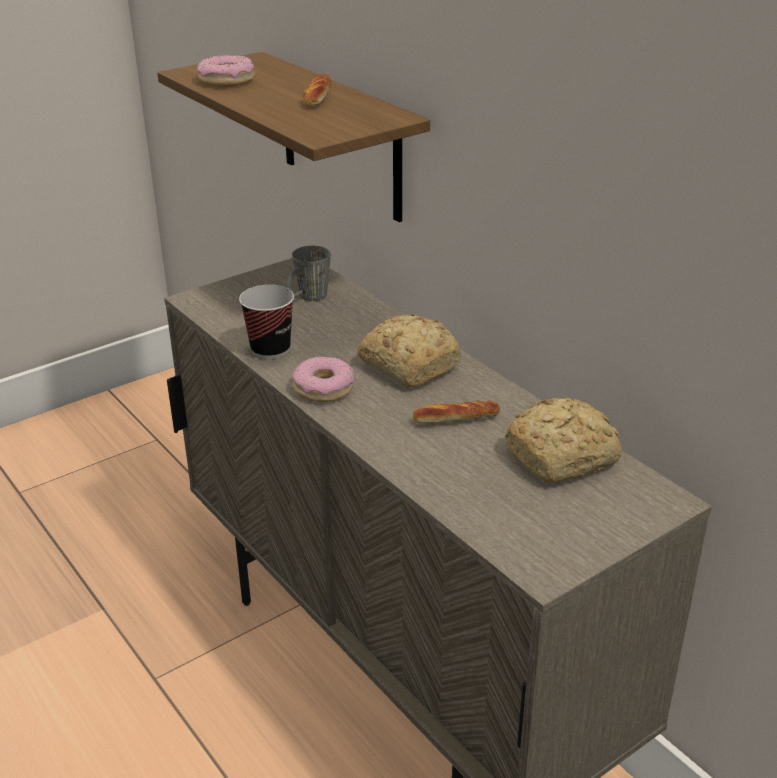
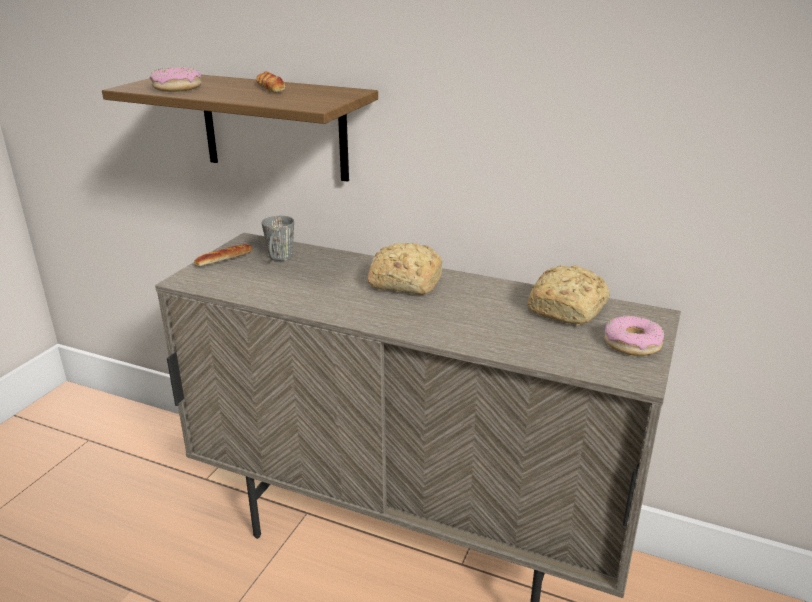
camera: 30 degrees left, 5 degrees down
(270, 349) = (288, 298): cup -> none
(323, 388) = (359, 312): donut -> donut (632, 344)
(456, 418) = (475, 306): bread -> bread (224, 260)

